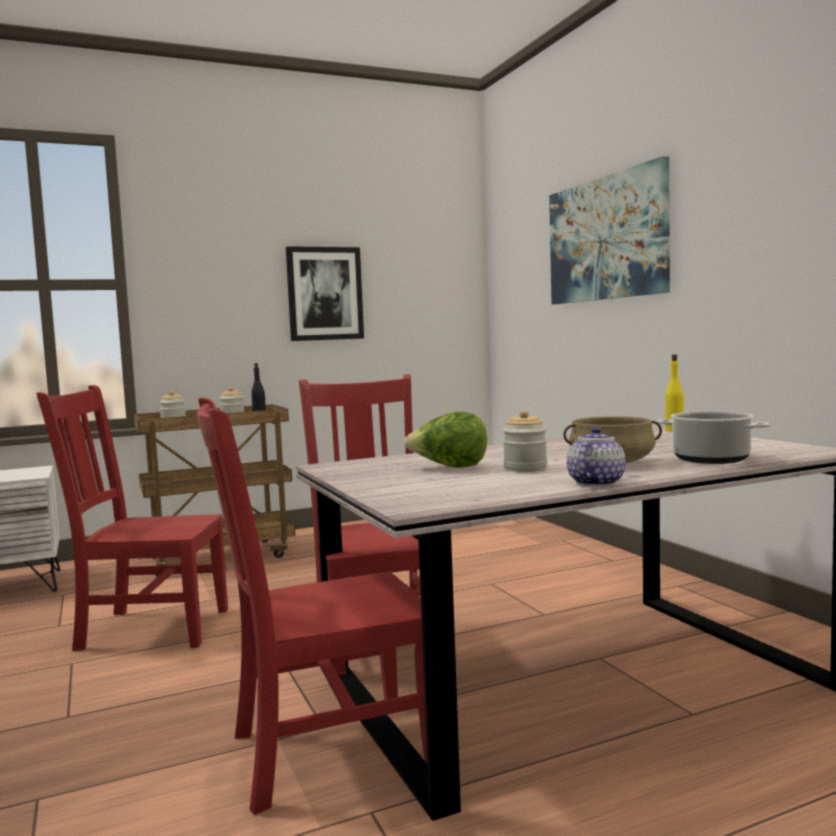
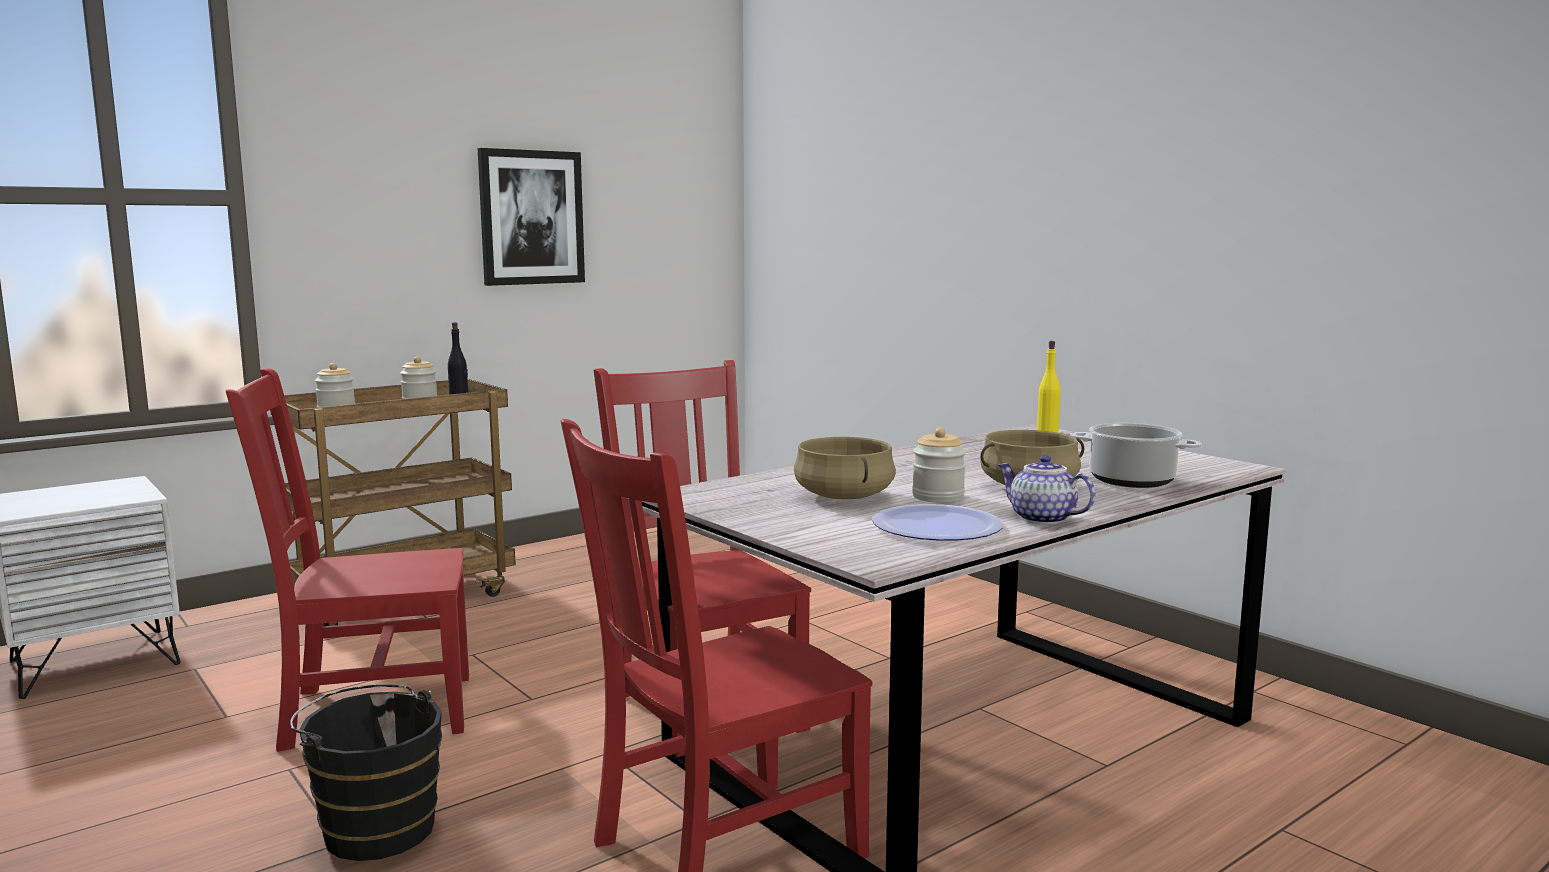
camera: 15 degrees left, 5 degrees up
(96, 708) = (375, 827): none -> black bucket
(449, 468) = (845, 496): lettuce -> beige cooking pot
(497, 486) = (936, 527): none -> plate
(594, 483) = (1041, 519): teapot -> teapot turned 60 degrees counterclockwise
(606, 239) = (934, 172): picture -> none

